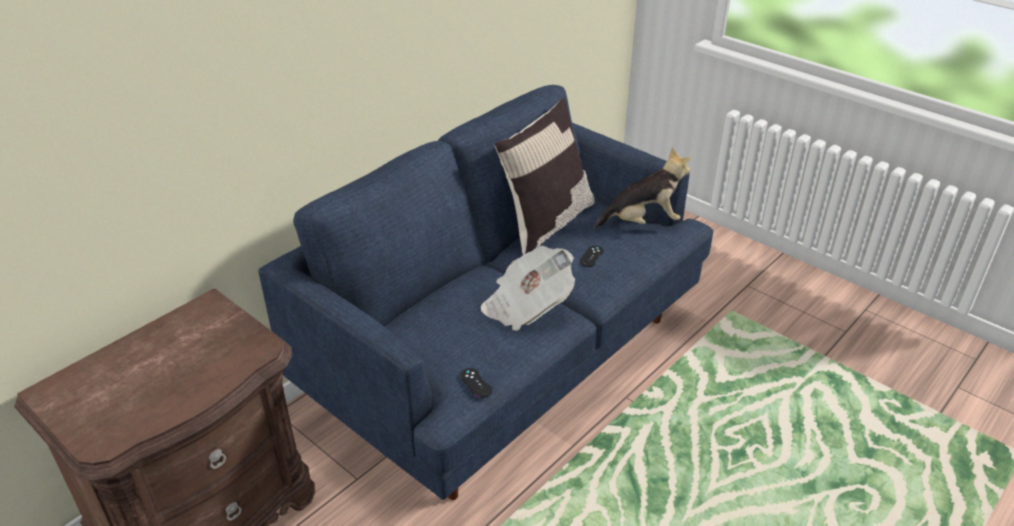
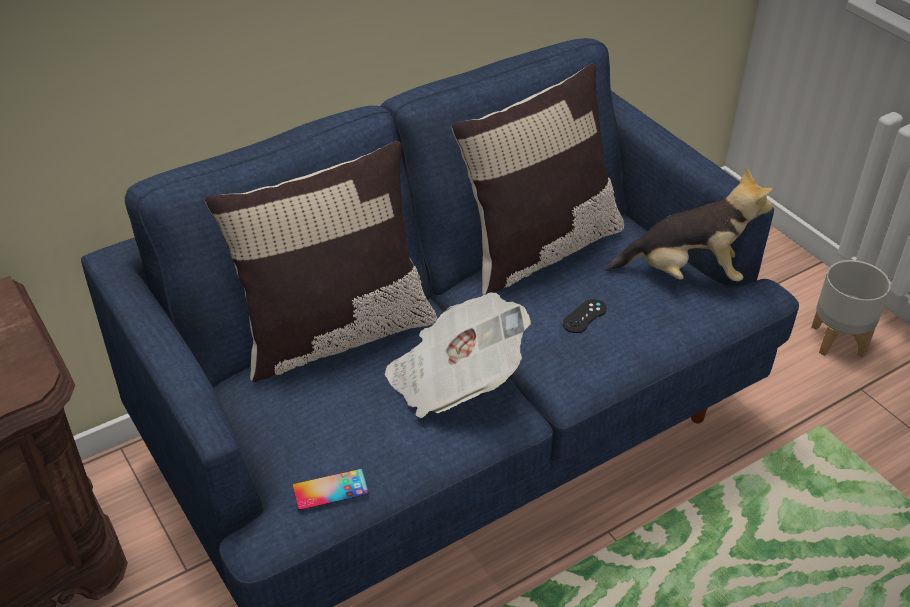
camera: 15 degrees right, 5 degrees up
(437, 294) = (335, 334): none -> pillow
(476, 383) = (330, 489): black game controller -> phone
(725, 260) = (839, 340): none -> grey planter

